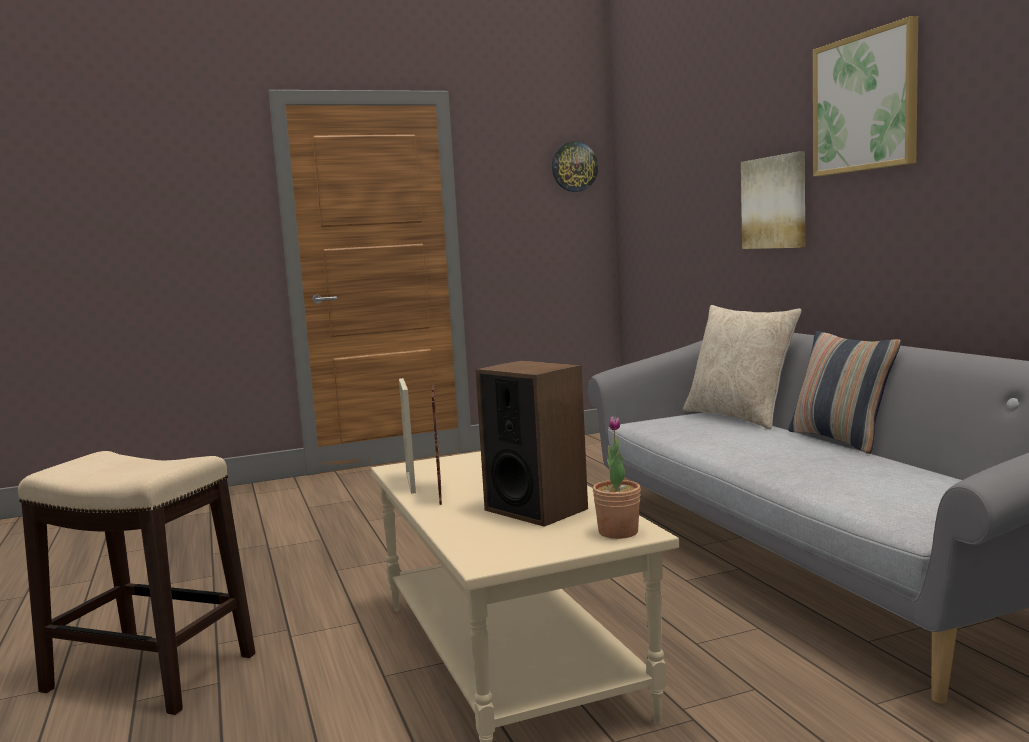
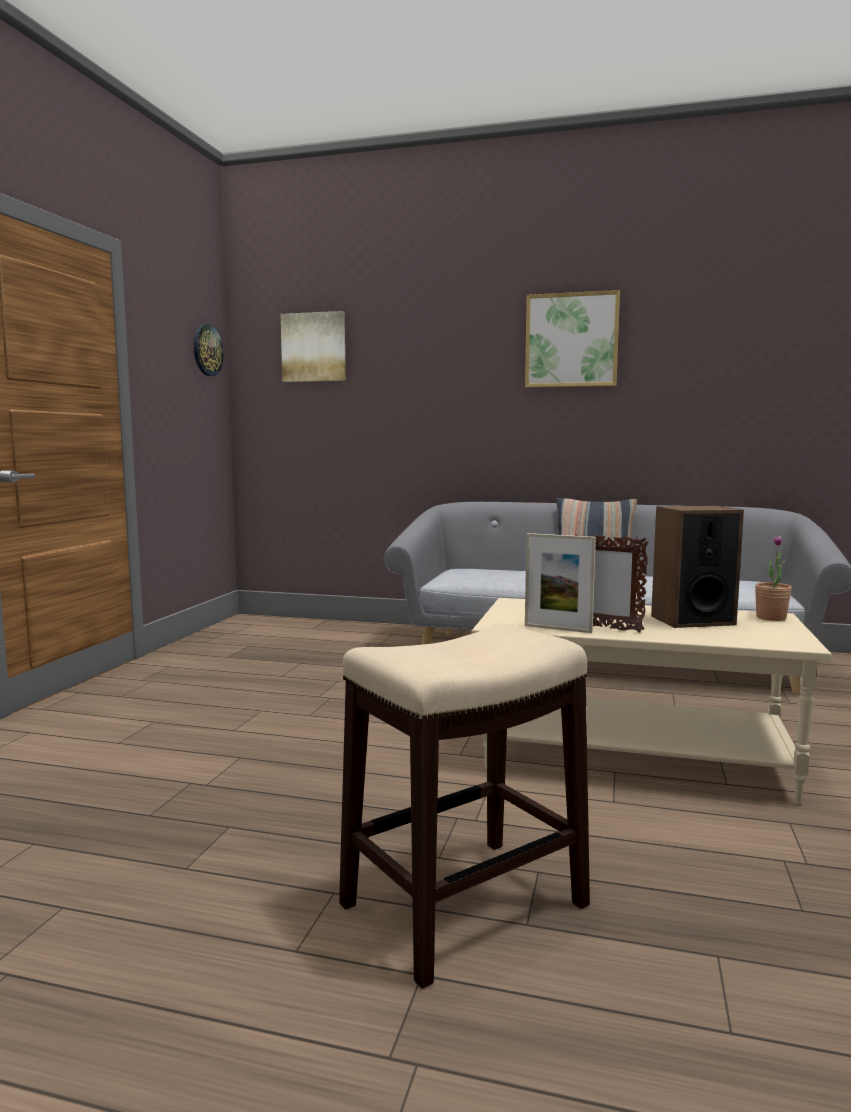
camera: 55 degrees left, 0 degrees up
(739, 417) = (491, 569): beige pillow -> none
(775, 202) = (474, 404): picture -> picture (314, 347)

